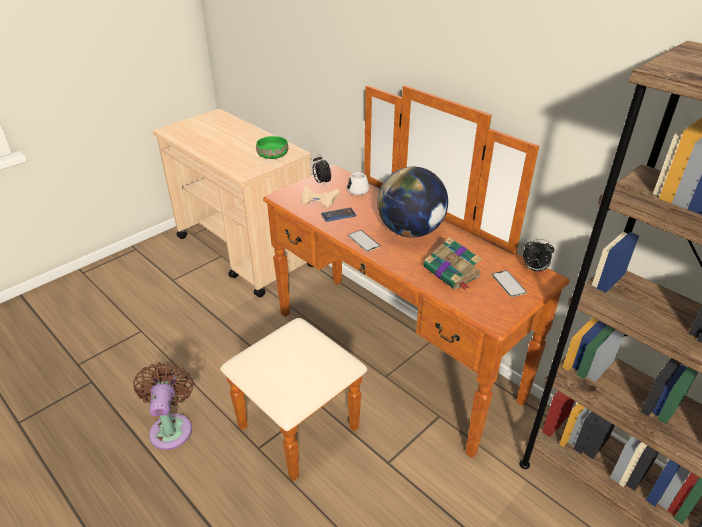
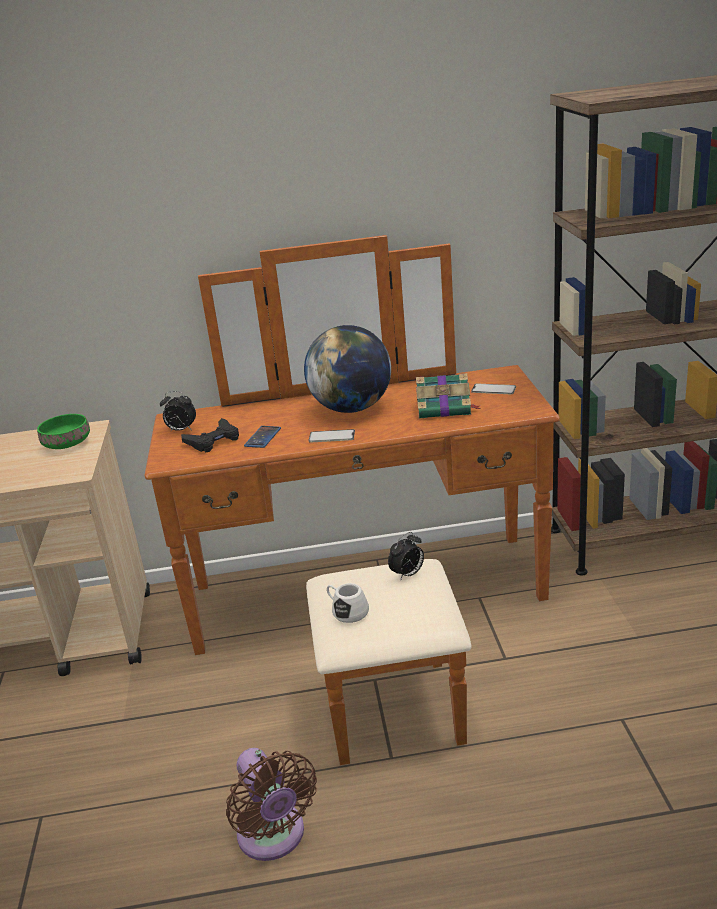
camera: 50 degrees left, 10 degrees down
(171, 427) = (274, 837): brown fan -> brown fan turned 150 degrees counterclockwise
(319, 199) = (213, 440): beige game controller -> black game controller
(358, 189) = (231, 413): white mug -> white mug (346, 611)
(534, 269) = (488, 373): alarm clock -> alarm clock (408, 574)

